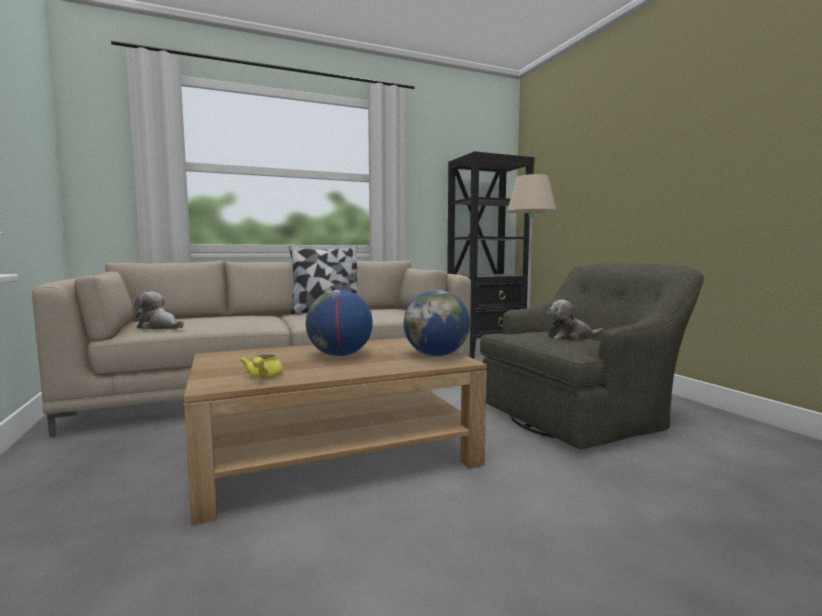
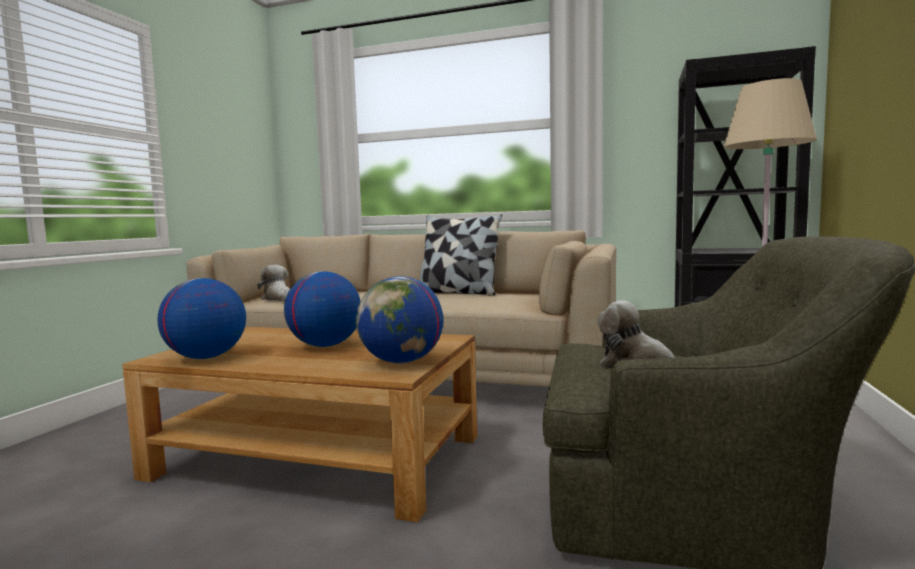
camera: 40 degrees right, 0 degrees up
(263, 377) = (205, 357): yellow teapot -> globe

